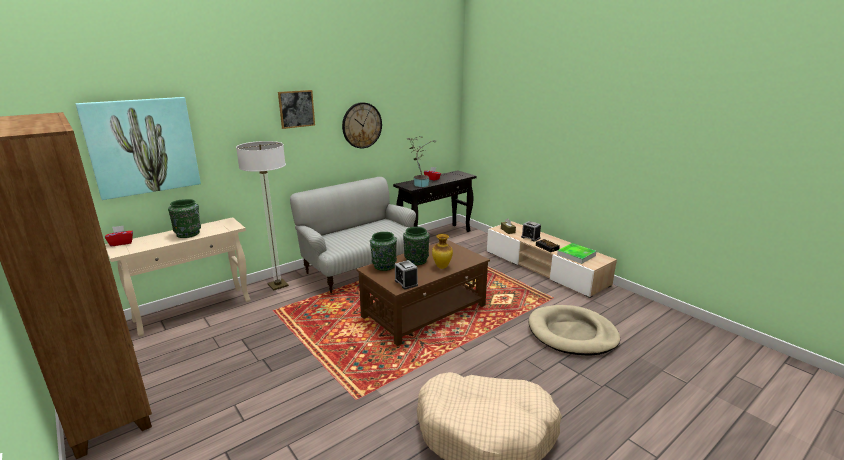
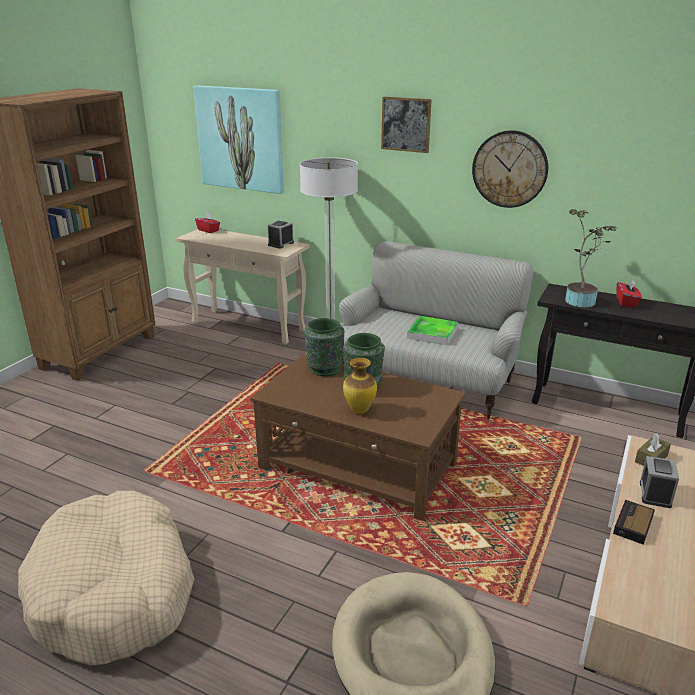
camera: 65 degrees right, 5 degrees up
(188, 234) = (249, 243): green vase -> none
(406, 283) = (288, 395): alarm clock -> alarm clock (281, 244)
(576, 255) = (643, 576): tray -> tray (432, 333)

